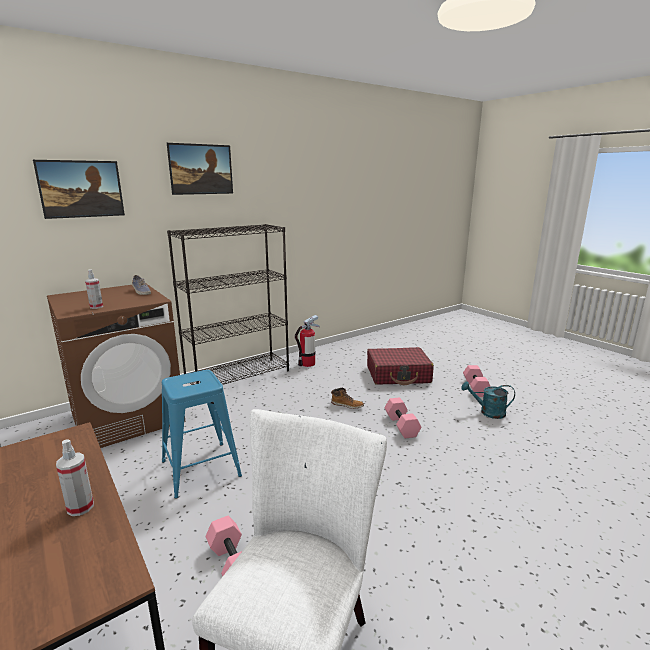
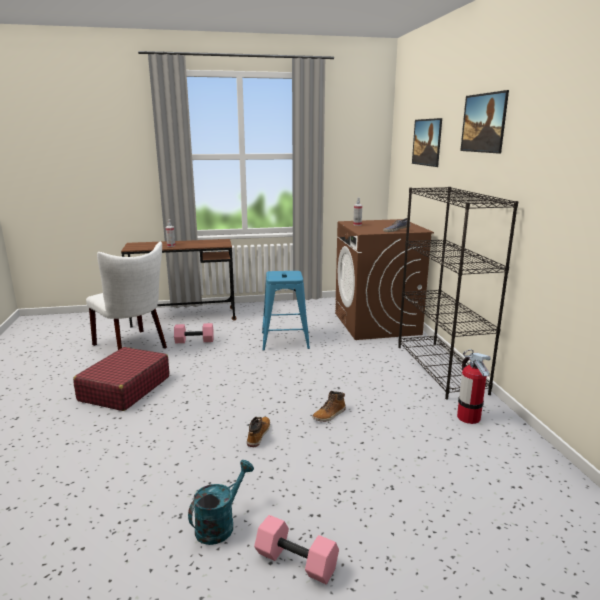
camera: 115 degrees right, 0 degrees up
(398, 375) = (395, 488): red suitcase -> red suitcase (125, 389)
(402, 426) = (258, 435): pink dumbbell -> boot

